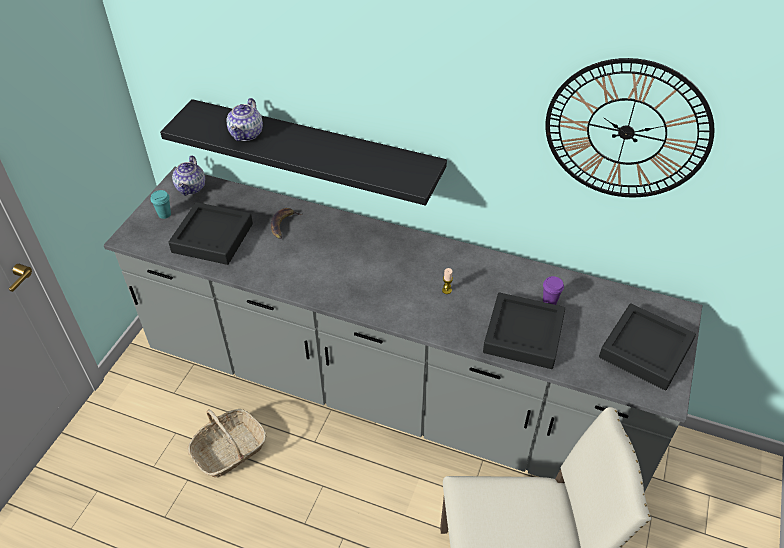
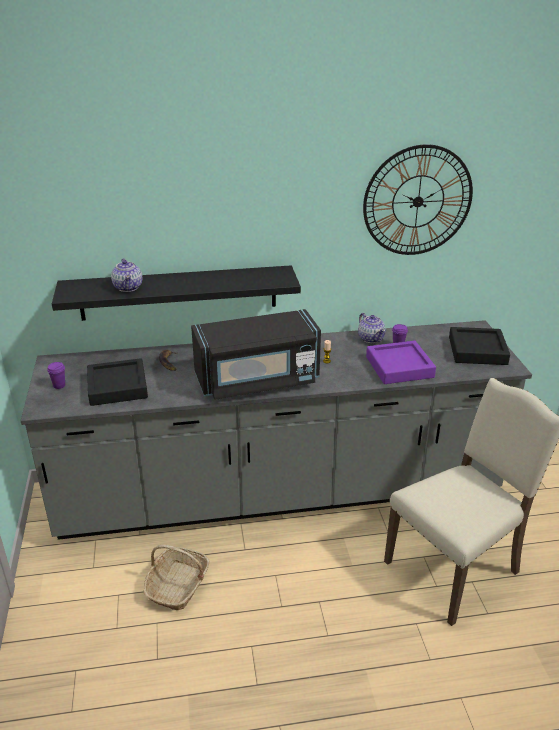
camera: 30 degrees left, 15 degrees down
(164, 214) = (59, 385): turquoise cup -> purple cup
(191, 187) = (66, 363): teapot -> teapot (371, 338)
(350, 287) = (257, 380): none -> black microwave
(523, 335) = (399, 367): black tray -> purple tray

